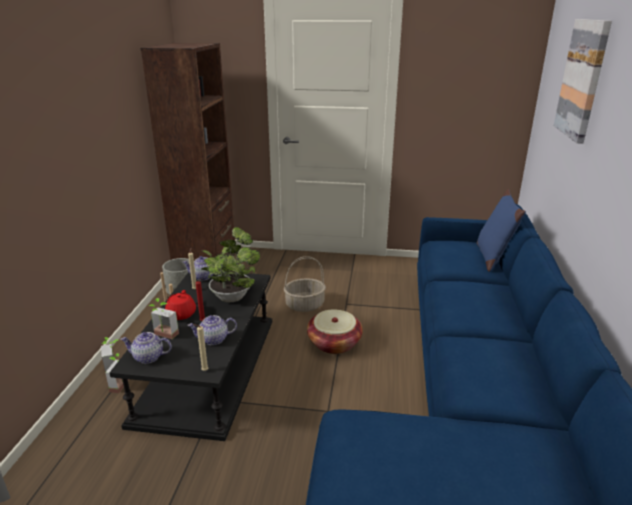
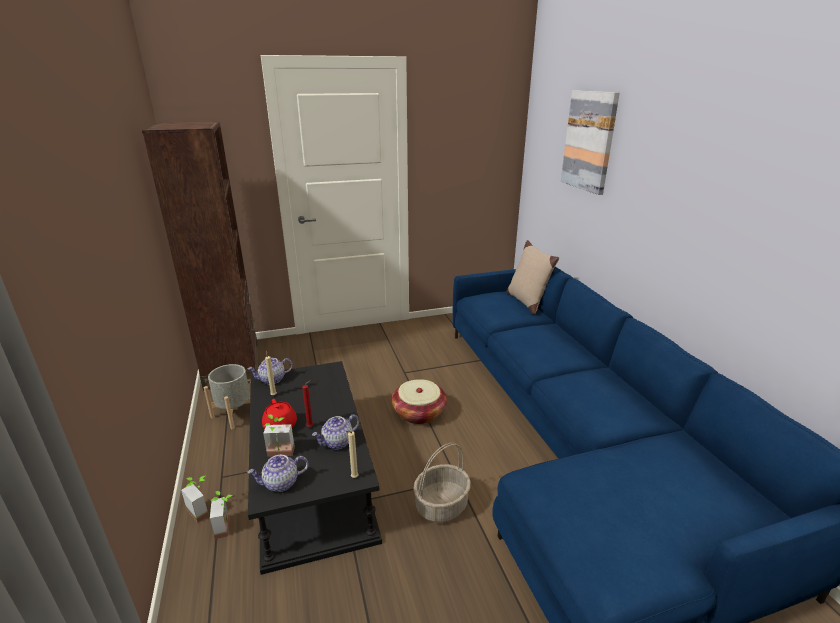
camera: 25 degrees left, 0 degrees up
(232, 295) = (320, 391): potted plant -> none
(305, 304) = (366, 383): basket -> basket (441, 505)
(492, 257) = (527, 301): blue pillow -> beige pillow

